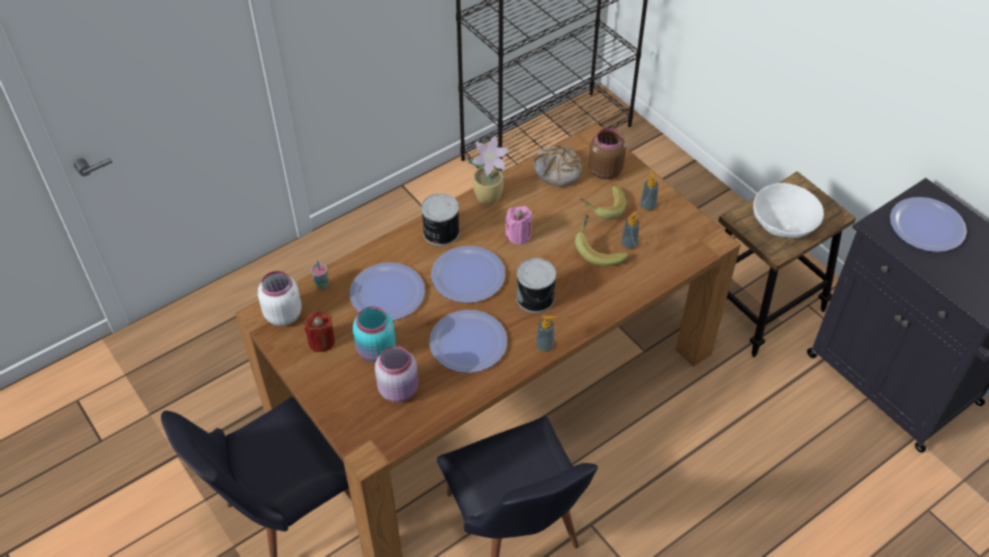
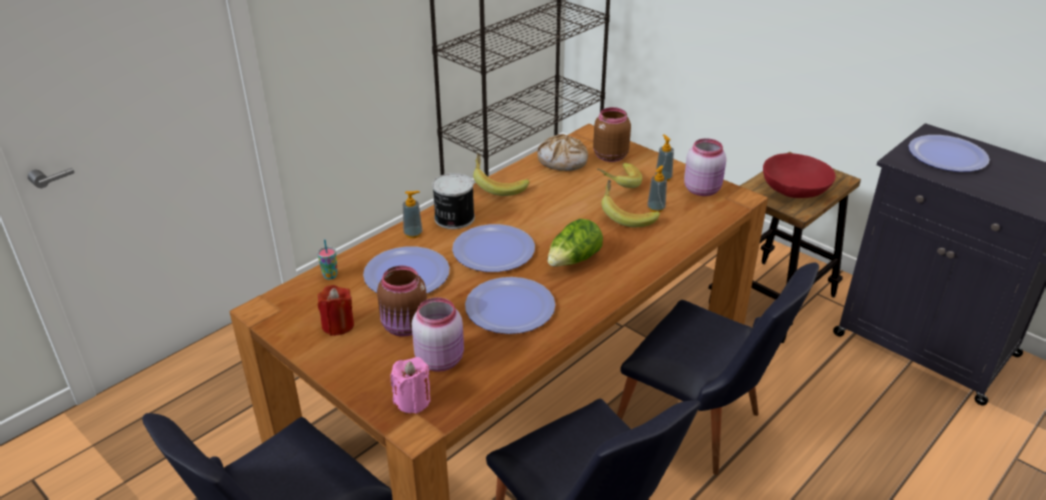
camera: 10 degrees left, 15 degrees down
(282, 314) = (287, 305): white jar -> none
(376, 351) = (405, 327): turquoise jar -> brown jar
(489, 197) = (498, 186): potted plant -> banana
(518, 235) = (538, 212): pink candle -> pink candle (412, 401)
(536, 297) = (574, 260): can -> lettuce
(545, 346) = (597, 301): soap dispenser -> soap dispenser (413, 234)
(647, 434) = (700, 427): none -> black chair
(681, 226) = (703, 189): none -> pink jar
(784, 223) = (795, 190): white bowl -> red bowl

